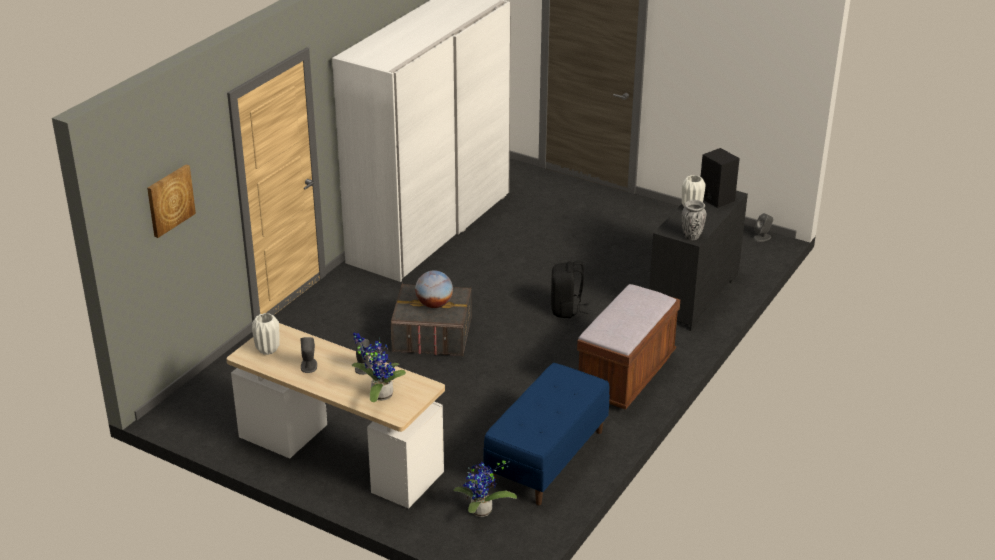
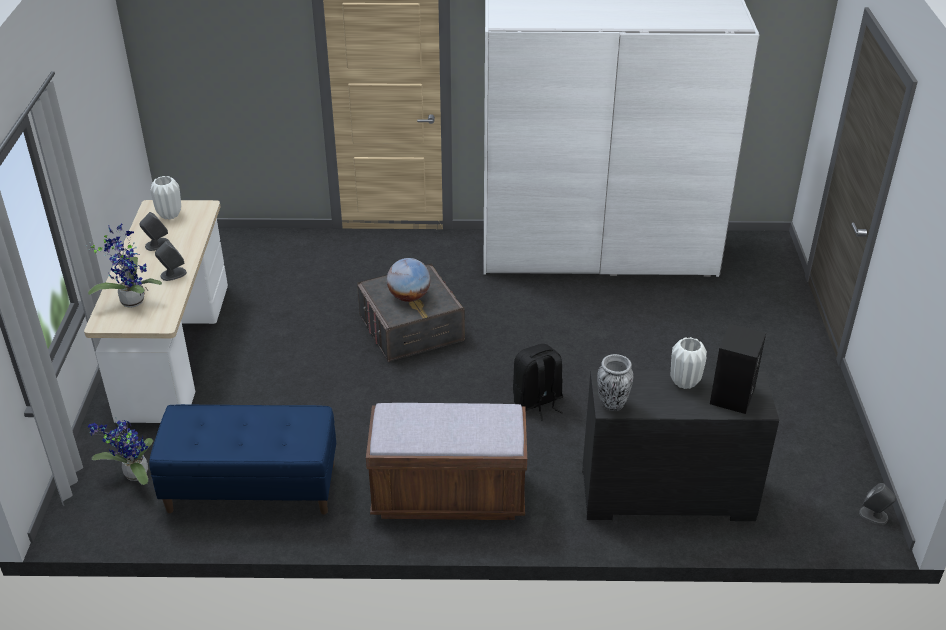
camera: 60 degrees right, 5 degrees up
(170, 200) = (212, 43): picture -> none

